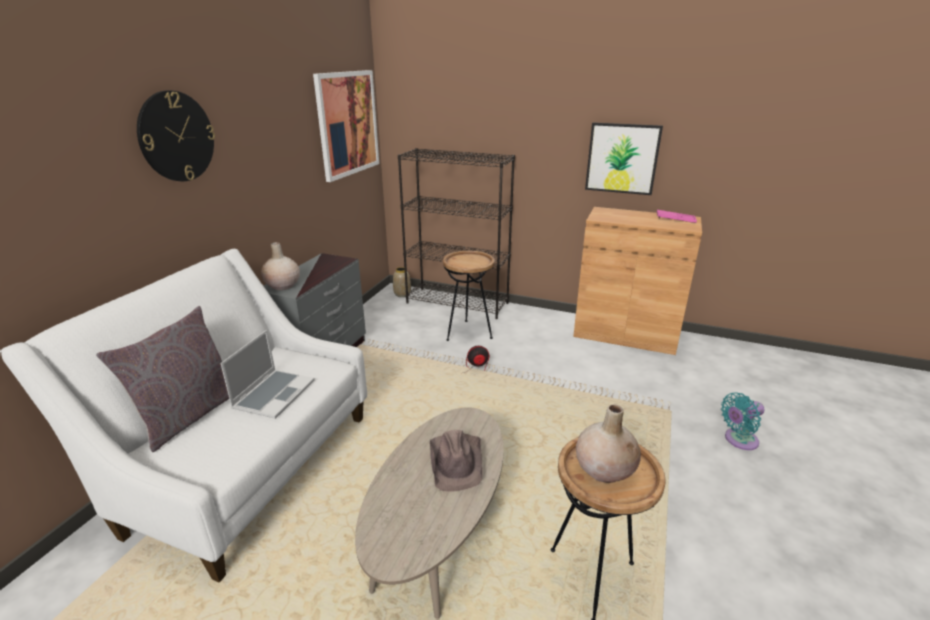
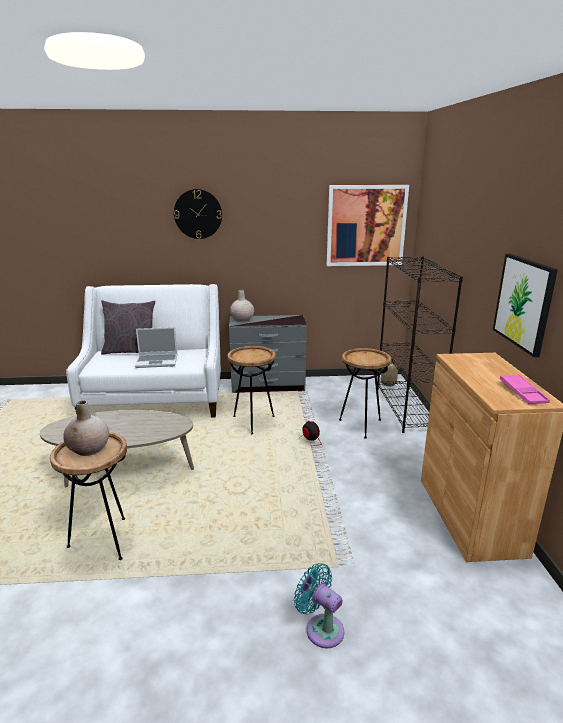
camera: 65 degrees right, 5 degrees down
(402, 393) = (253, 422): none -> brown side table
(457, 461) = (133, 429): brown hat -> none

